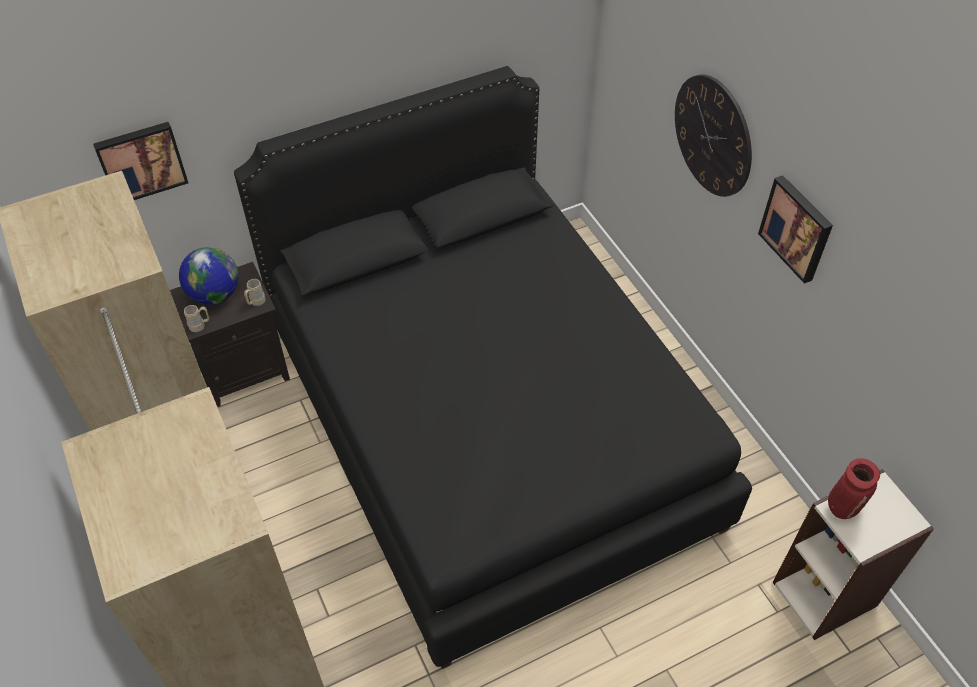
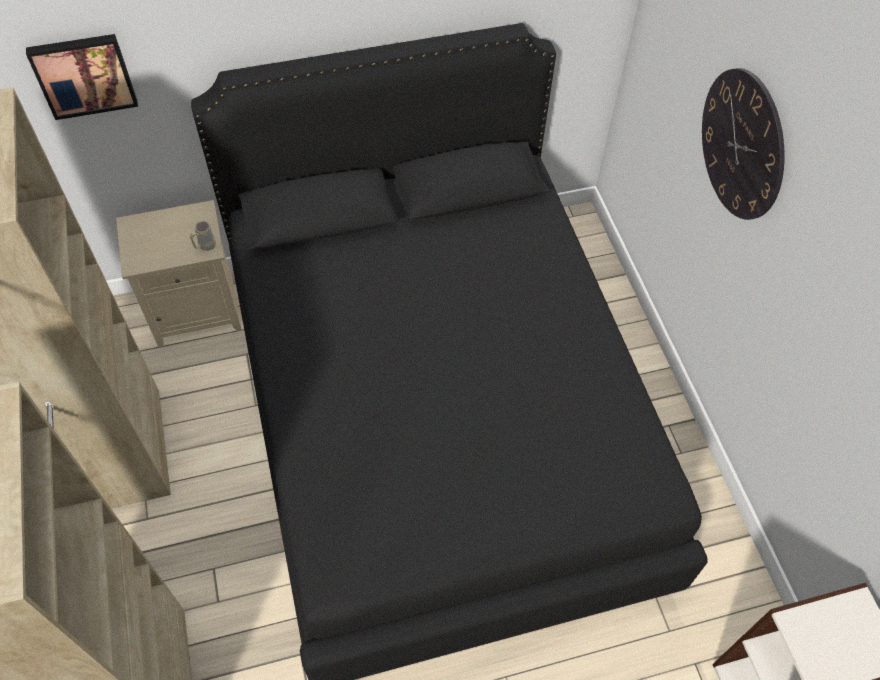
camera: 10 degrees right, 5 degrees up
(200, 326) = (140, 263): beige mug -> none
(214, 294) = (164, 230): globe -> none
(244, 369) = (197, 310): black nightstand -> beige nightstand
(797, 228) = (820, 278): picture -> none
(842, 506) = (806, 621): red vase -> none

